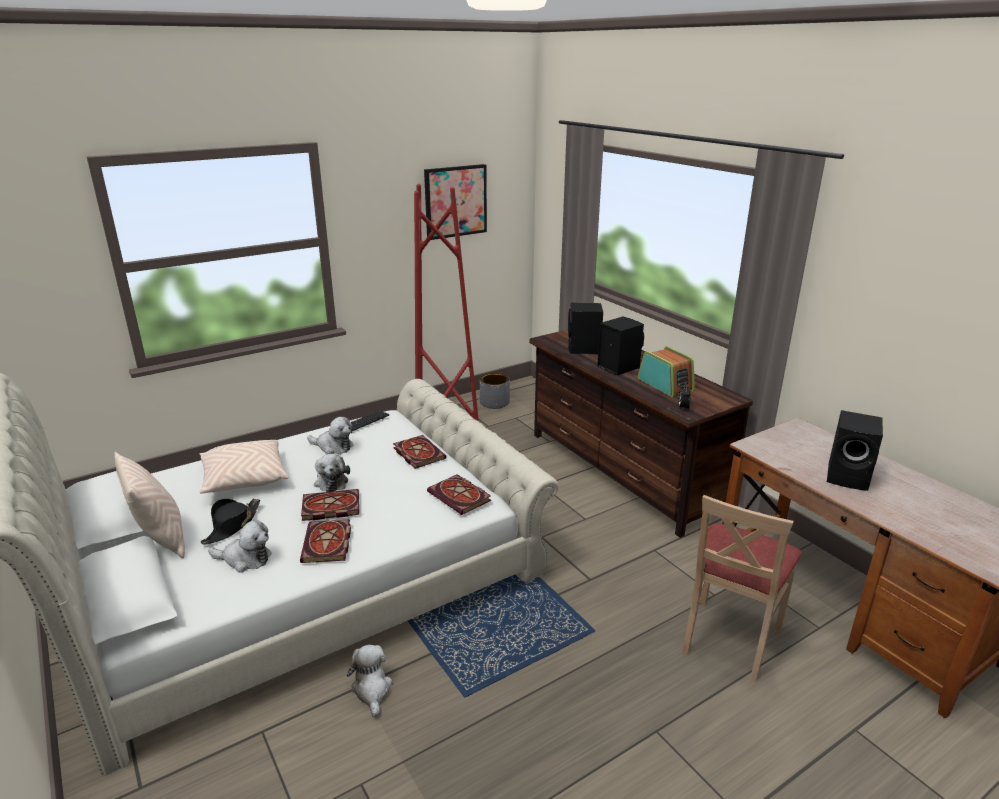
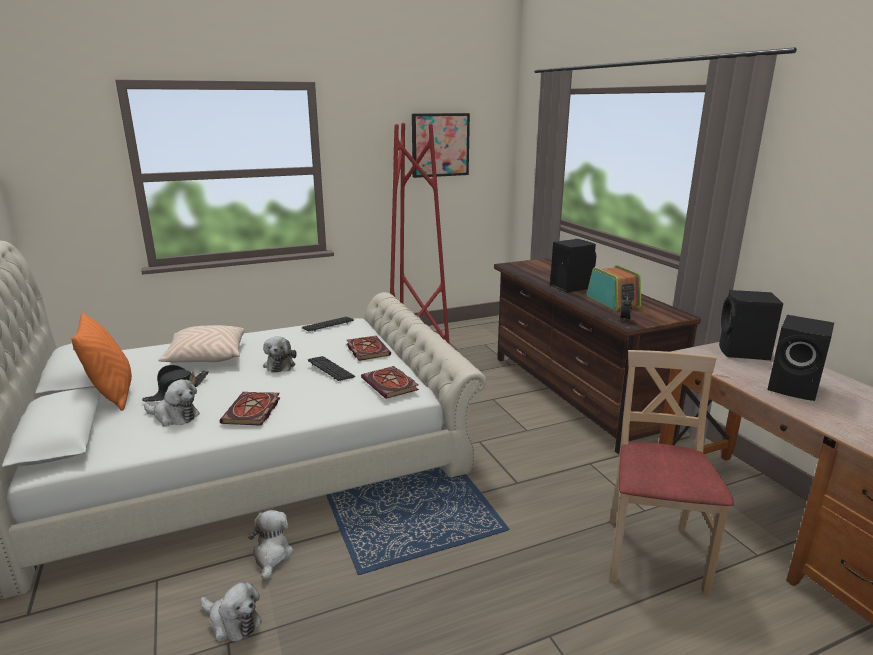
camera: 10 degrees right, 5 degrees down
(161, 538) = (112, 395): beige pillow -> orange pillow
(329, 508) = (267, 383): book -> none
(333, 447) = (294, 340): plush toy -> plush toy (232, 622)
(390, 483) = (330, 369): none -> keyboard
(494, 403) = (468, 332): grey planter -> none
(584, 349) = (542, 273): black speaker -> black speaker (743, 352)
(729, 638) = (652, 553): beige chair -> beige chair turned 150 degrees clockwise

